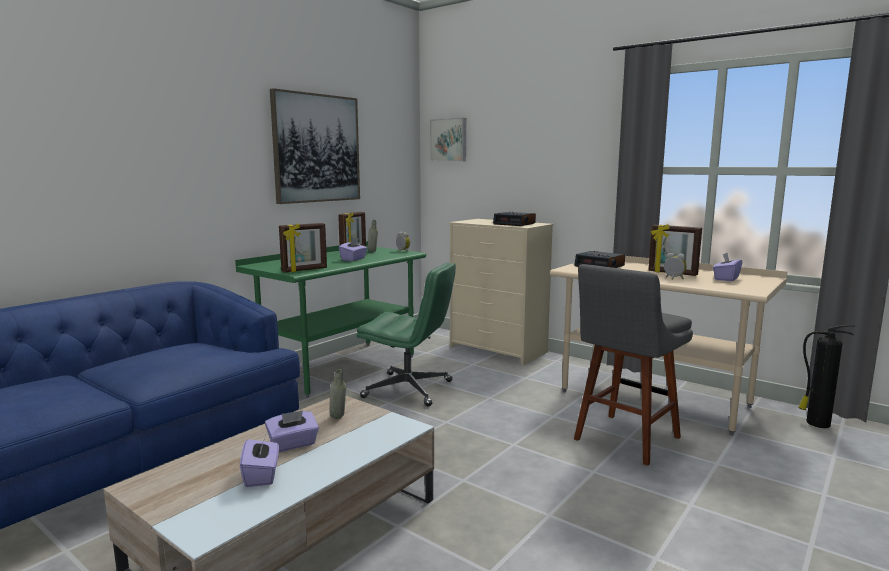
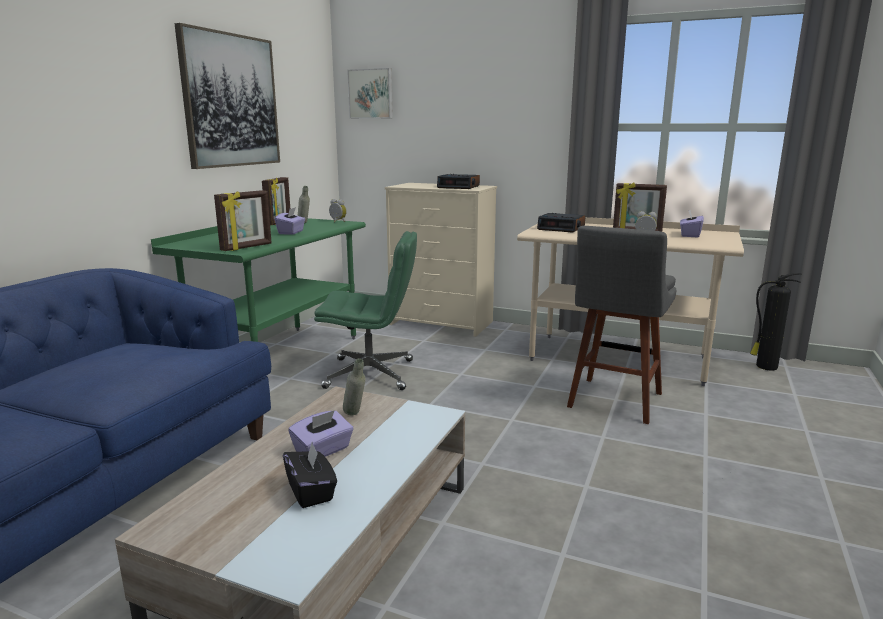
camera: 15 degrees left, 5 degrees up
(261, 475) = (311, 492): purple tissue box -> black tissue box

